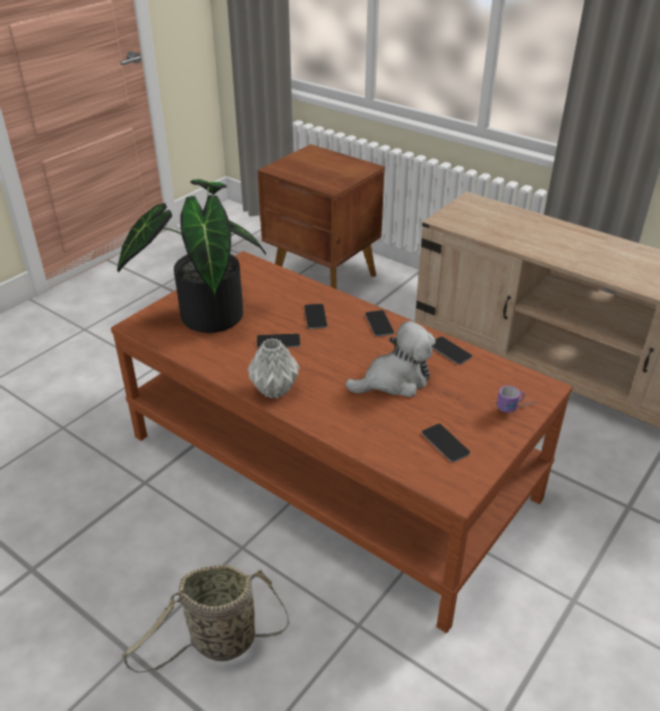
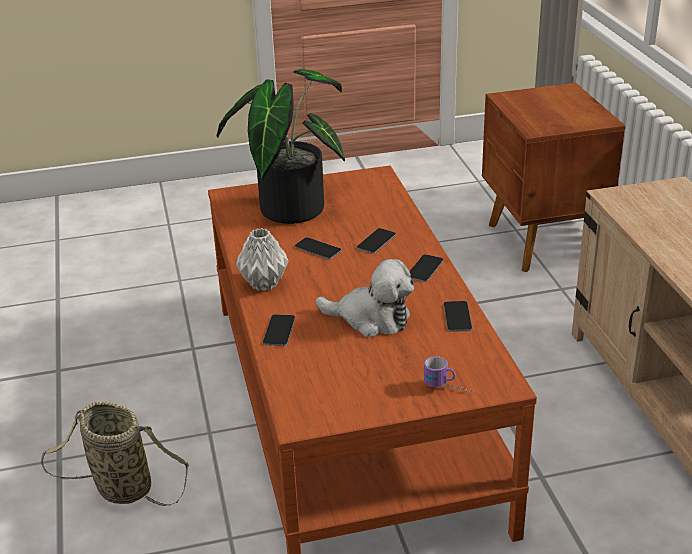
camera: 40 degrees right, 5 degrees down
(445, 443) = (343, 384): phone -> phone (279, 330)

